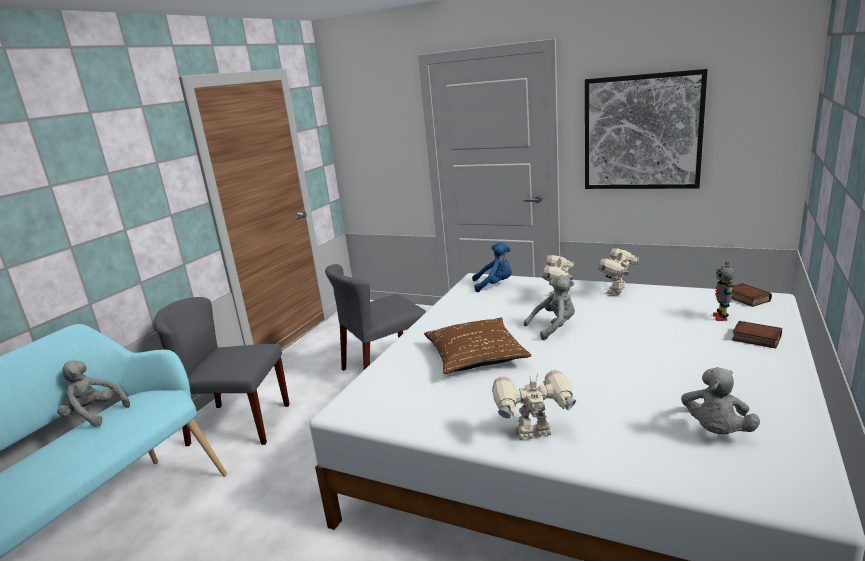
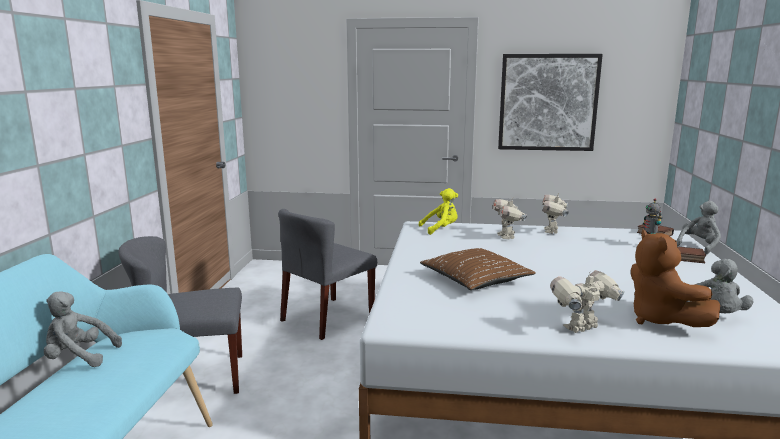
camera: 20 degrees left, 5 degrees down
(495, 285) = (441, 229): blue plush toy -> yellow plush toy
(554, 327) = (524, 257): grey plush toy -> grey plush toy (699, 246)
(639, 431) = (661, 320): none -> brown plush toy

